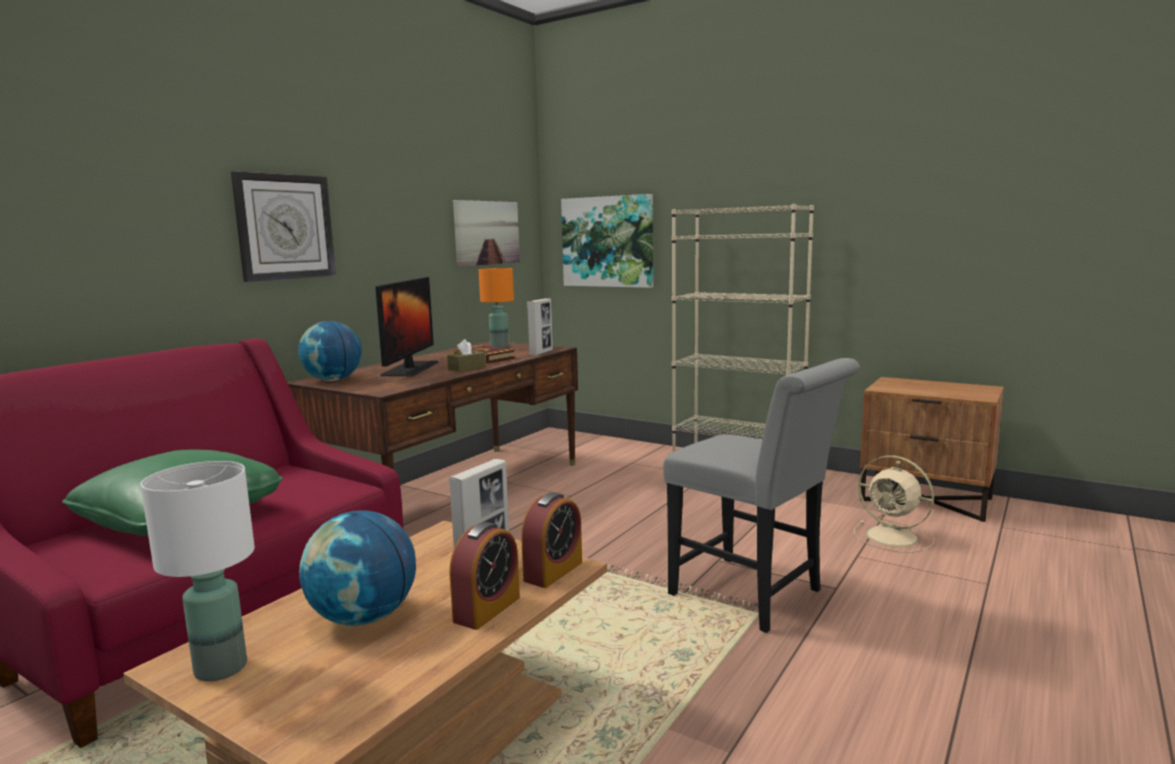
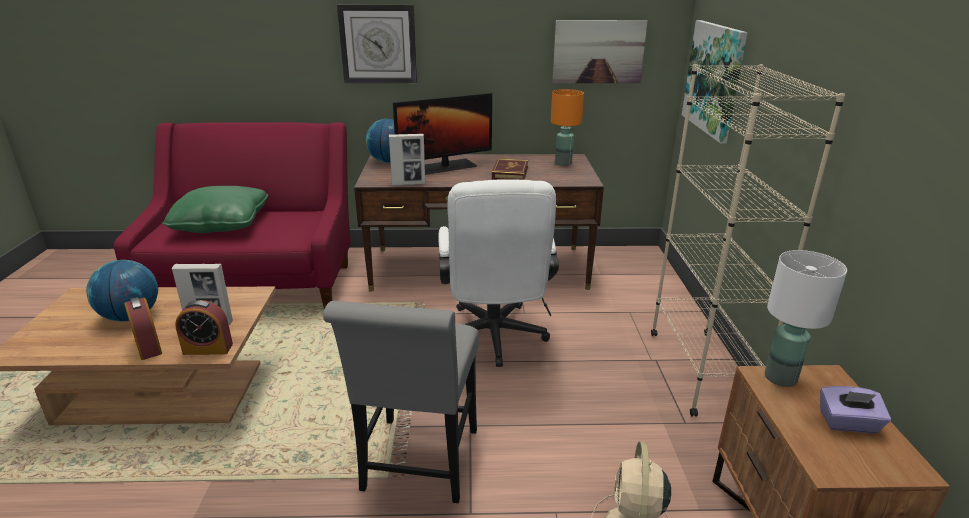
camera: 55 degrees right, 15 degrees up
(222, 668) = (75, 306): white table lamp -> white table lamp (781, 378)
(467, 368) = (467, 180): brown tissue box -> none
(487, 609) = (148, 346): alarm clock -> alarm clock turned 120 degrees counterclockwise
(541, 353) = (558, 182): picture frame -> picture frame (408, 184)
(596, 518) = (494, 339): none -> white office chair
(941, 387) = (848, 423): none -> purple tissue box

